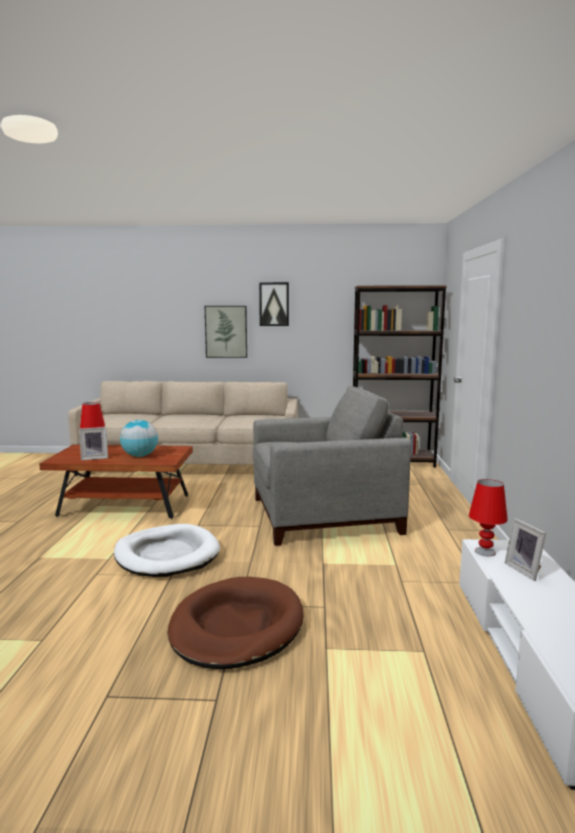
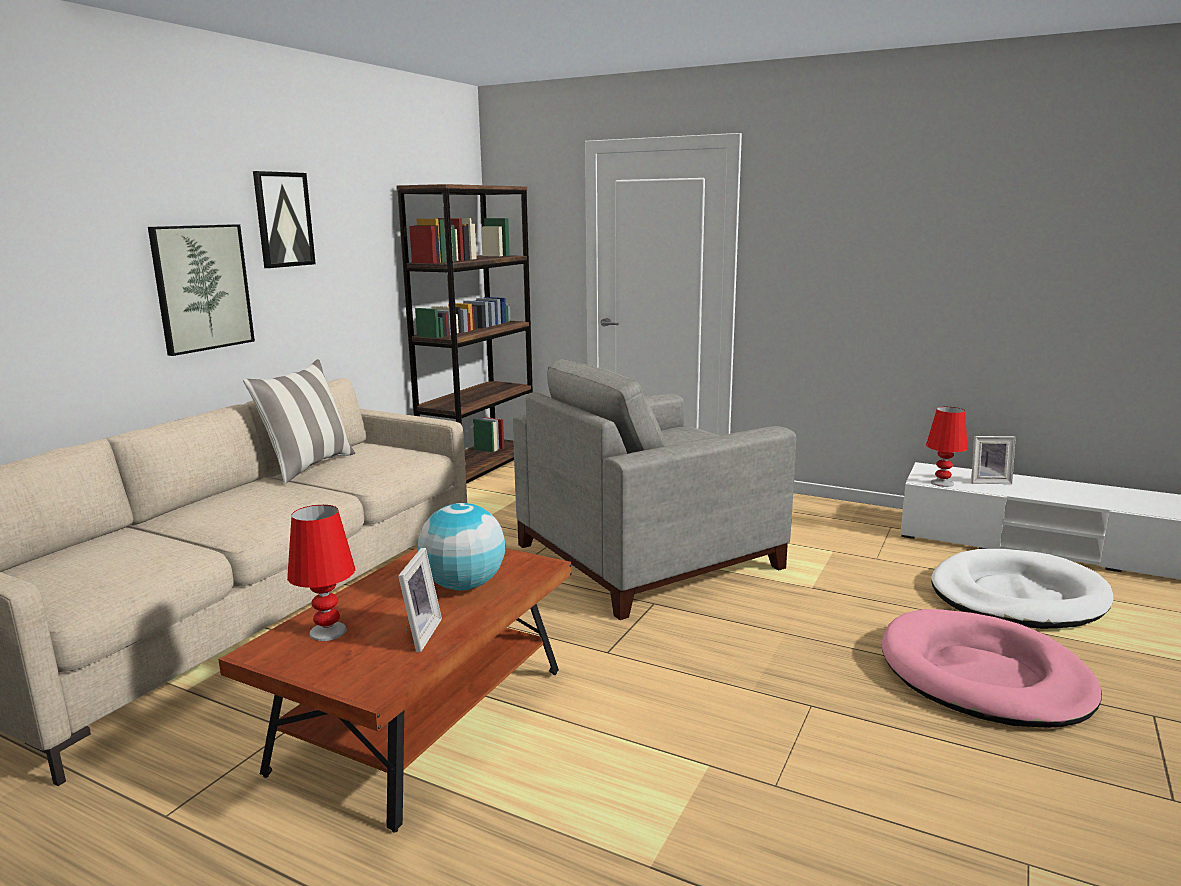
camera: 65 degrees left, 5 degrees up
(167, 555) = (725, 699): white dog bed -> white dog bed (1016, 596)
(236, 415) = (308, 467): none -> pillow
(236, 627) = (983, 675): brown dog bed -> pink dog bed
(322, 515) = (649, 555): grey armchair -> grey armchair turned 135 degrees counterclockwise

